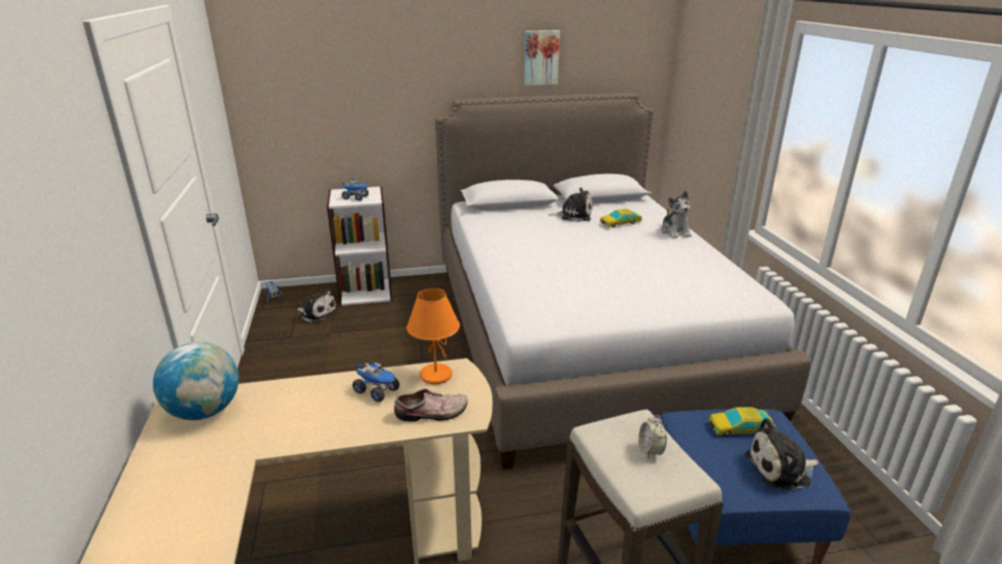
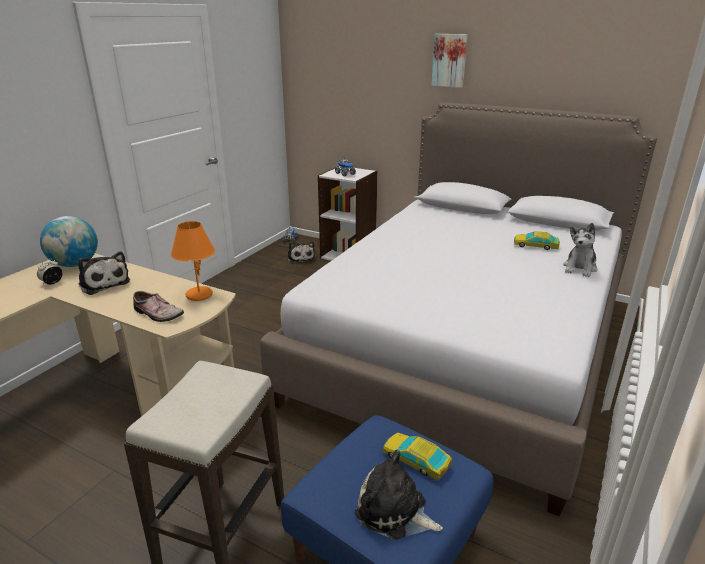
camera: 40 degrees right, 0 degrees up
(377, 391) = (156, 289): toy truck -> none
(541, 57) = (535, 69): picture -> picture (449, 60)
(574, 215) = (502, 228): plush toy -> plush toy (104, 283)
(650, 451) = (212, 401): alarm clock -> alarm clock (52, 283)

